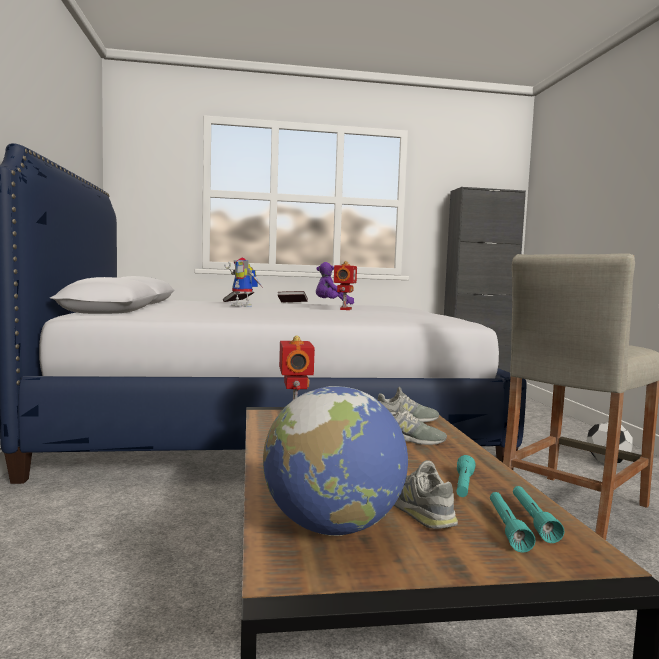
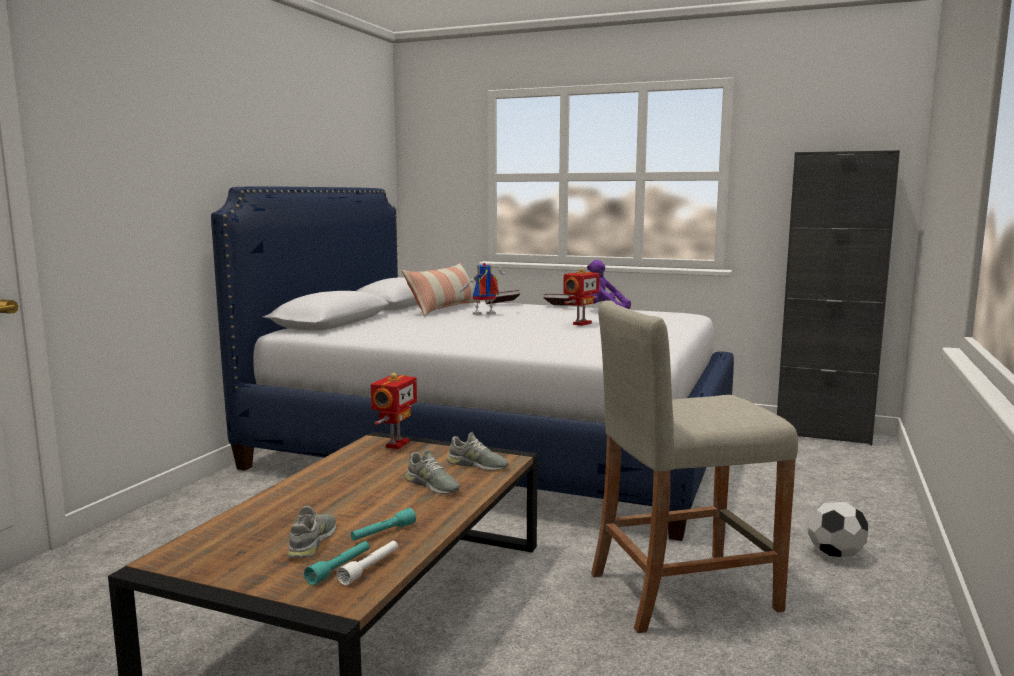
camera: 30 degrees right, 5 degrees up
(196, 303) = (444, 308): none -> pillow
(244, 306) = (483, 315): toy robot -> toy robot turned 105 degrees clockwise
(333, 527) = (236, 541): globe -> none
(533, 520) = (370, 568): turquoise flashlight -> white flashlight

